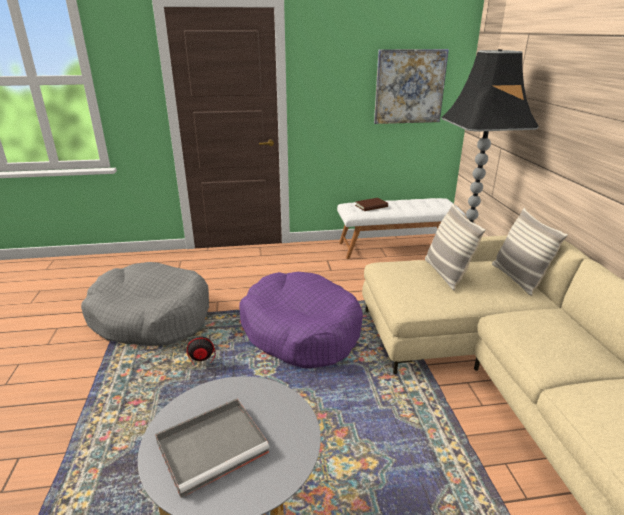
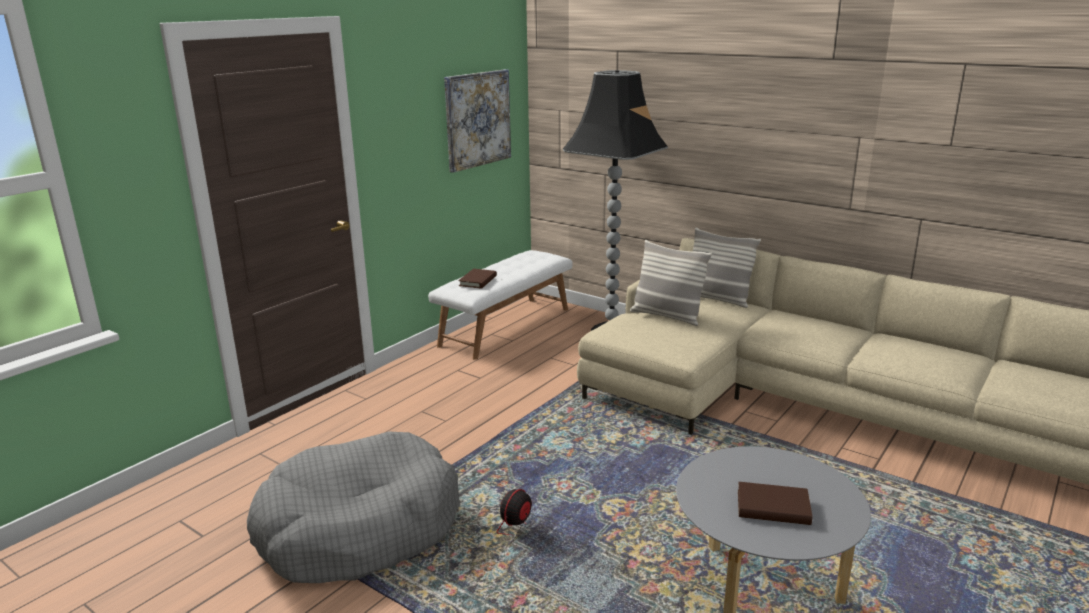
camera: 45 degrees left, 5 degrees down
(214, 446) = (773, 508): grey tray -> brown book
(300, 331) = (556, 446): purple dog bed -> none

